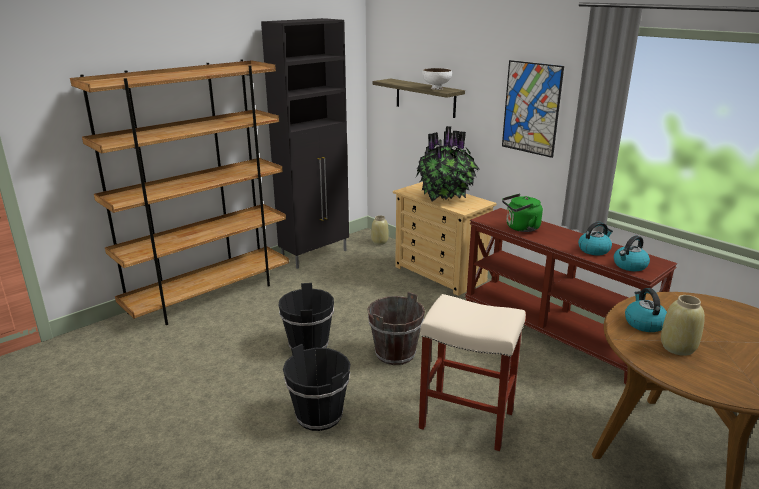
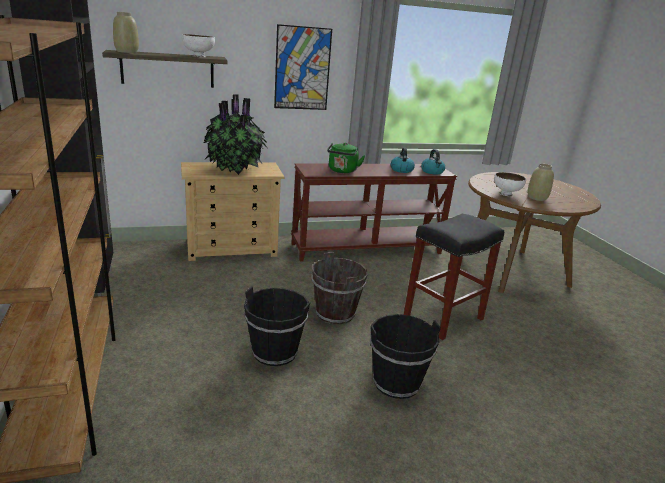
camera: 65 degrees left, 0 degrees up
(380, 242) = (125, 249): beige vase -> beige vase (127, 52)
(465, 420) = (443, 318): beige stool -> black stool
(644, 323) = (506, 194): kettle -> white bowl

